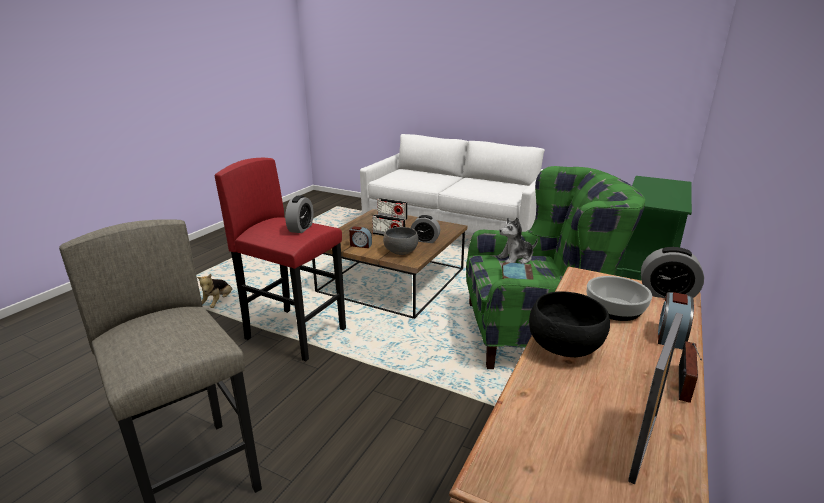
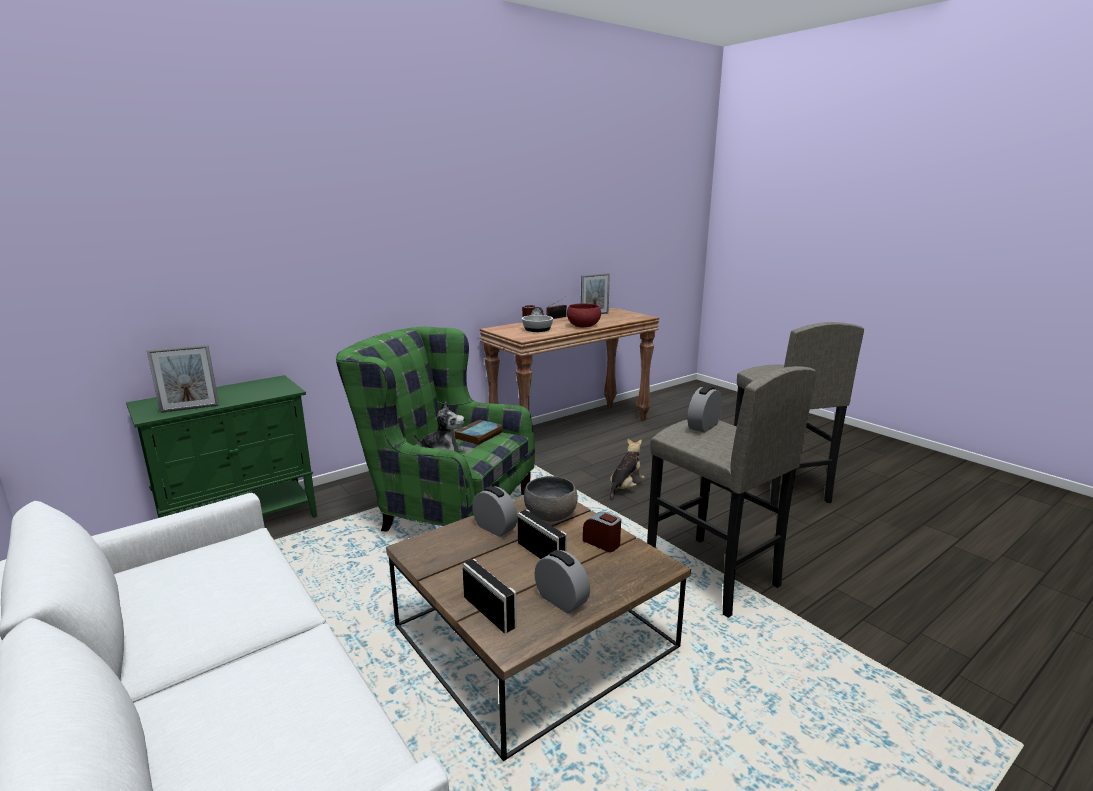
camera: 155 degrees left, 5 degrees down
(218, 303) = (859, 673): plush toy -> plush toy (625, 488)
(296, 333) = (711, 576): red stool -> grey stool
(564, 347) = (583, 326): black bowl -> red bowl
(643, 184) = (190, 408): none -> picture frame
(666, 294) = (499, 329): alarm clock -> alarm clock (561, 600)

